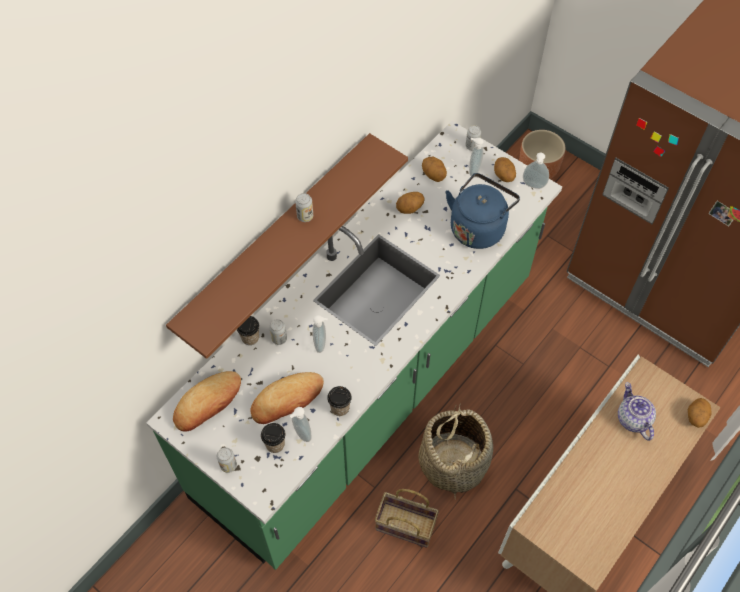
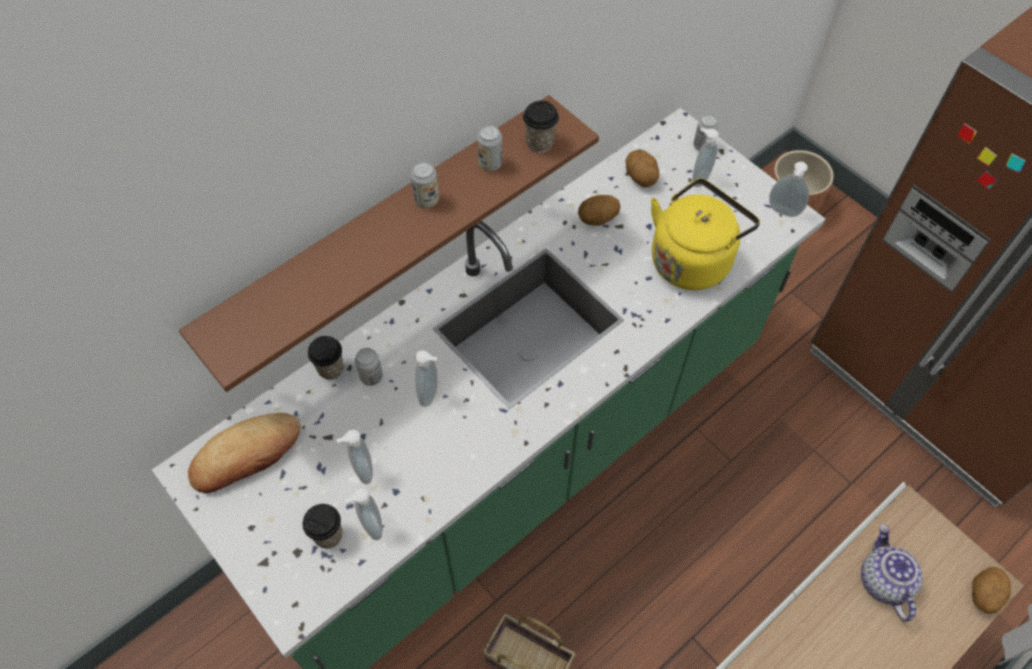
camera: 10 degrees right, 0 degrees up
(228, 465) = (252, 556): can -> can (490, 163)
(287, 400) = (362, 470): bread -> soap dispenser
(340, 408) = (436, 495): cup -> cup (540, 143)
(452, 462) = (610, 583): basket -> none
(478, 227) = (692, 259): blue kettle -> yellow kettle
(503, 176) = (741, 193): potato -> none

